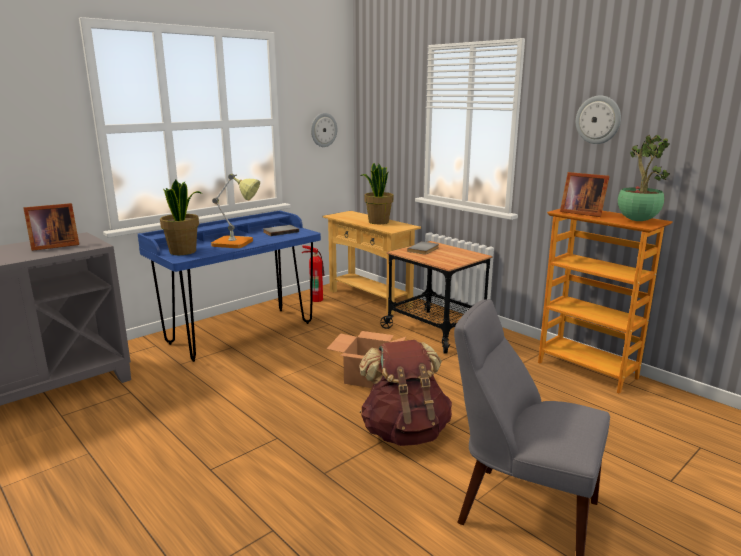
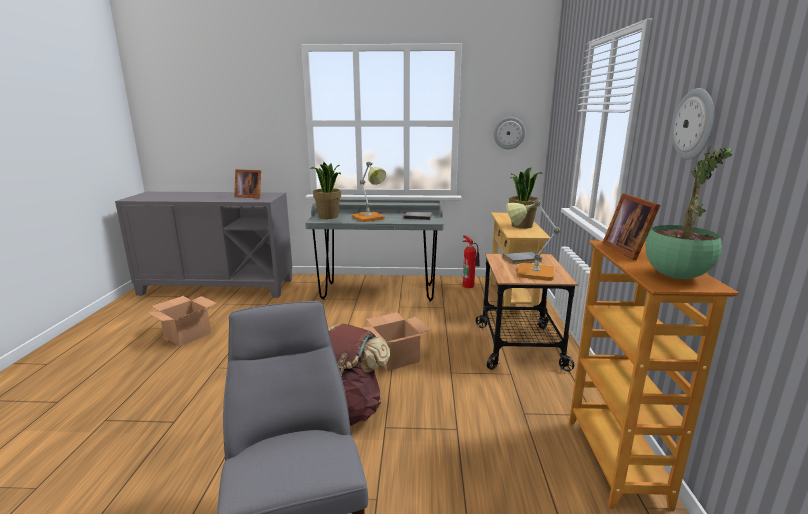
camera: 45 degrees right, 0 degrees up
(91, 465) = (187, 335): none -> cardboard box
(241, 333) = (378, 292): blue desk -> grey desk
(449, 257) = (529, 272): none -> table lamp

